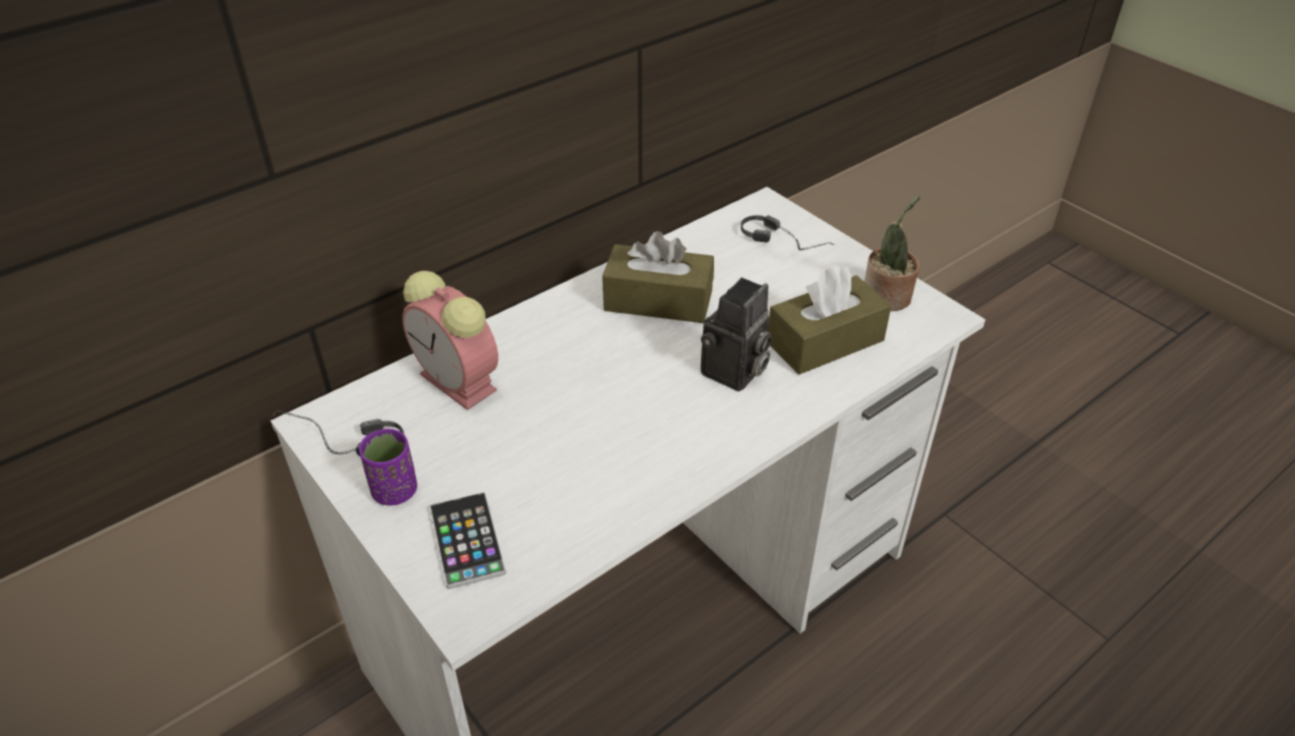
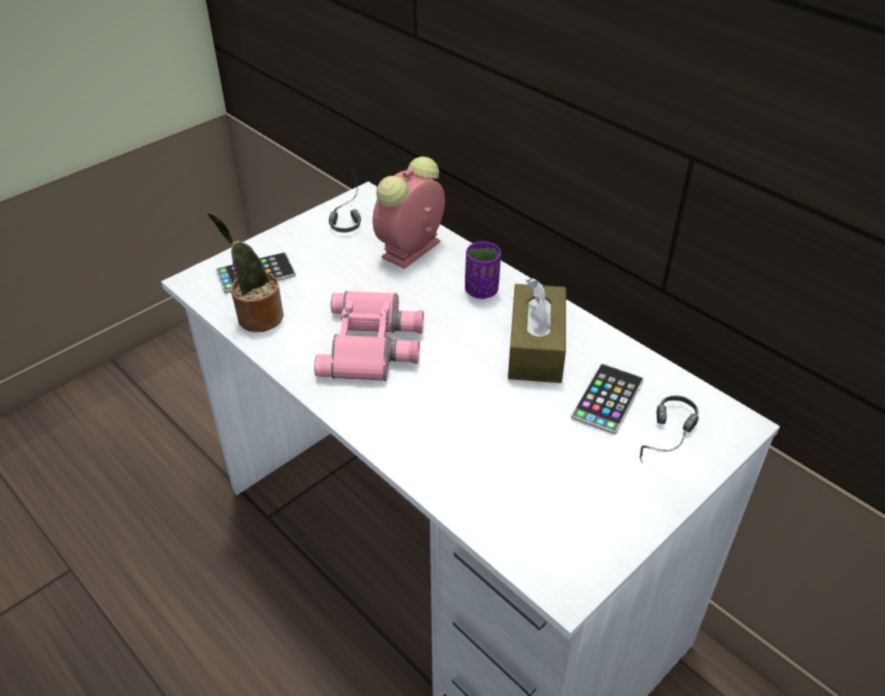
camera: 85 degrees right, 0 degrees up
(395, 491) = (302, 238): purple cup -> purple cup (481, 291)
(636, 420) = (373, 344): none -> pink binoculars
(734, 266) = (607, 399): none -> phone
(734, 373) = (439, 402): camera -> none
(825, 341) = (497, 470): brown tissue box -> none
(887, 298) = (585, 530): potted plant -> potted plant (257, 317)

